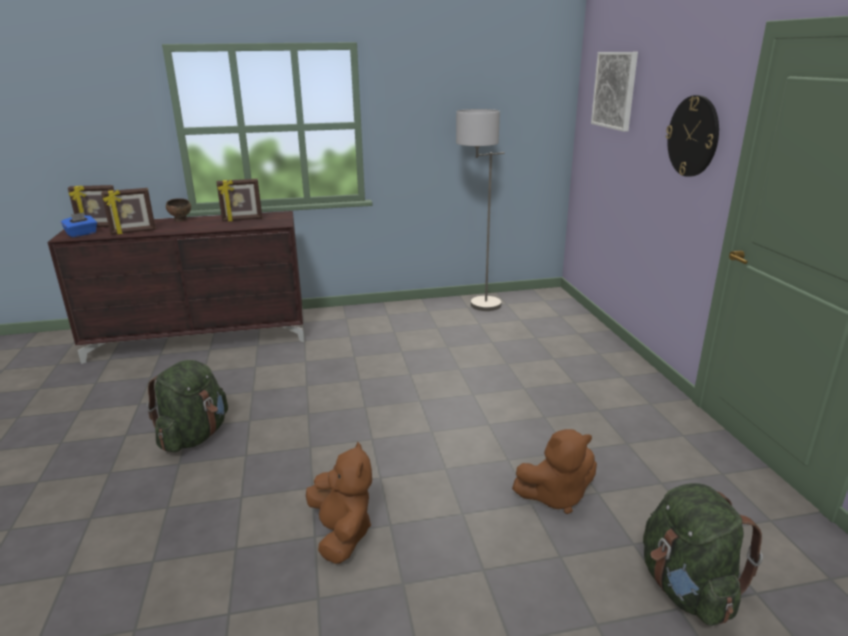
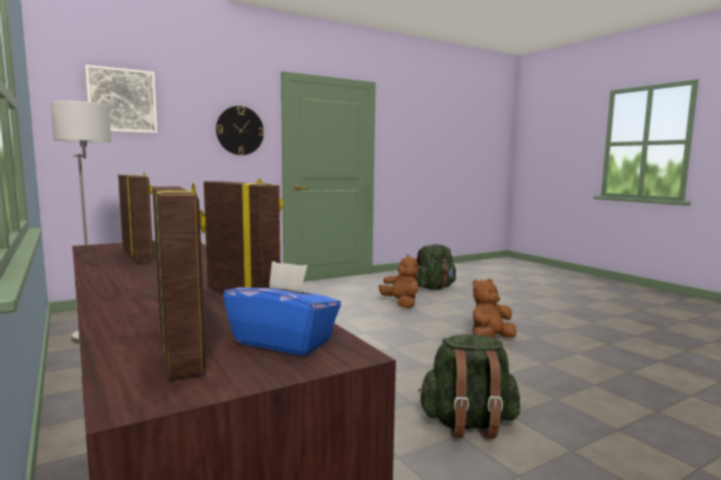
camera: 110 degrees left, 15 degrees down
(181, 220) = (122, 285): brown bowl -> none

